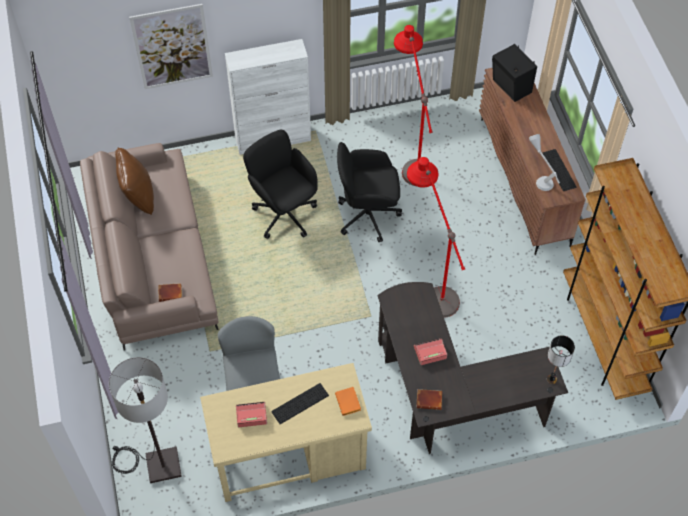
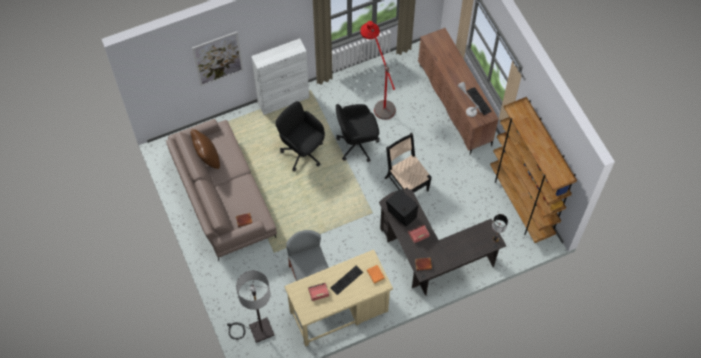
camera: 10 degrees left, 5 degrees up
(431, 282) = (406, 184): red floor lamp -> chair
(511, 87) = (439, 47): black speaker -> black speaker (401, 215)

